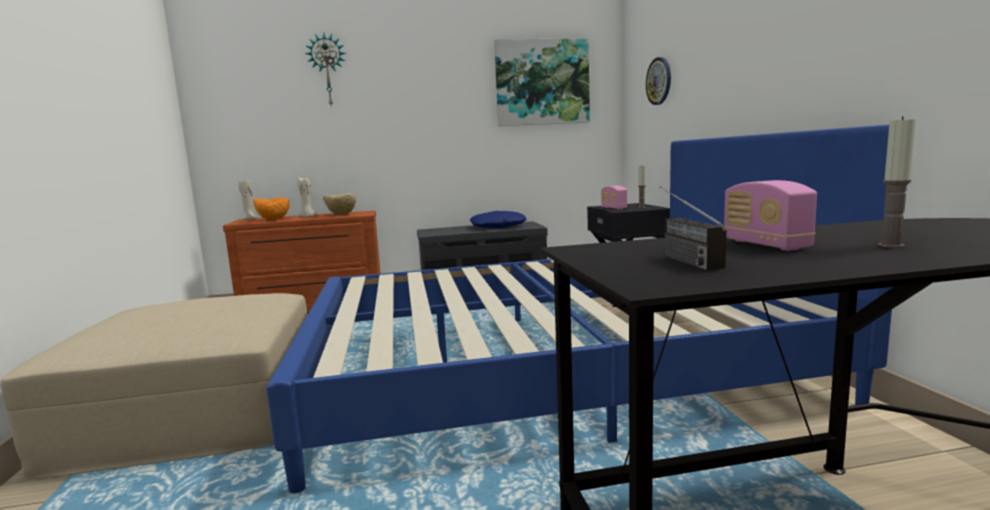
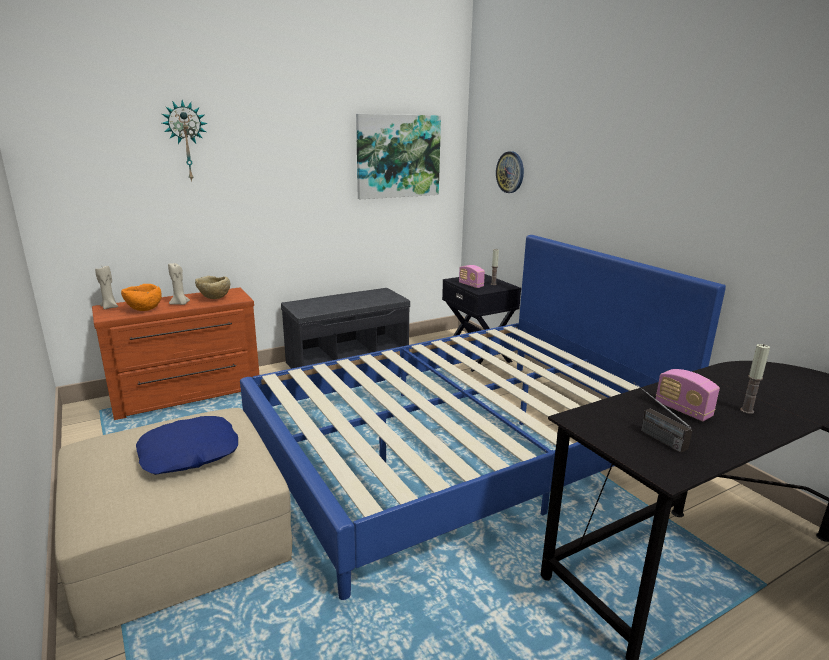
camera: 20 degrees left, 10 degrees up
(498, 226) = (362, 298): blue pillow -> blue pillow (189, 454)

